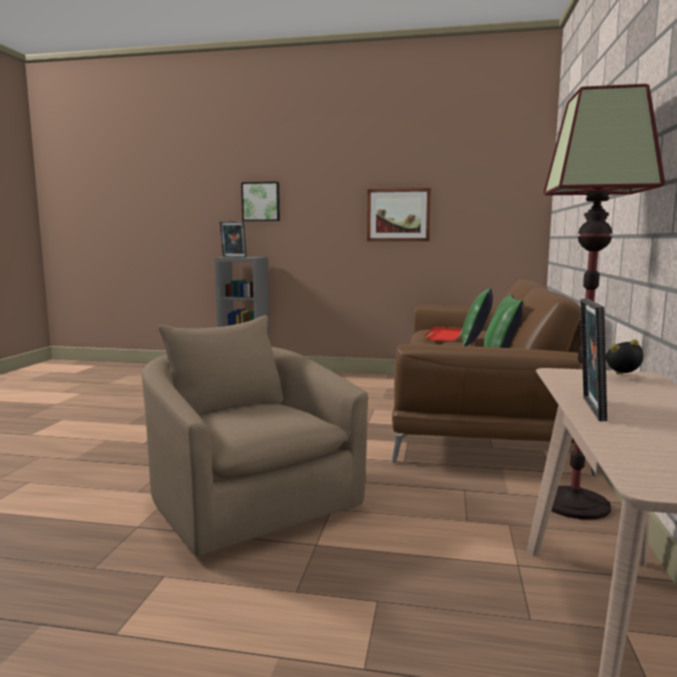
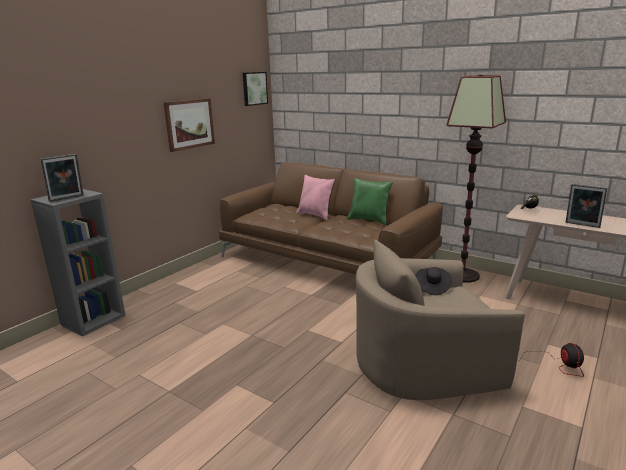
camera: 65 degrees left, 10 degrees up
(261, 201) = (59, 125): picture -> picture (254, 88)
(297, 405) = (432, 287): none -> black hat
(300, 609) = (555, 365): none -> fan
(445, 336) = (282, 216): red tray -> none
(476, 344) = (316, 215): green pillow -> pink pillow

